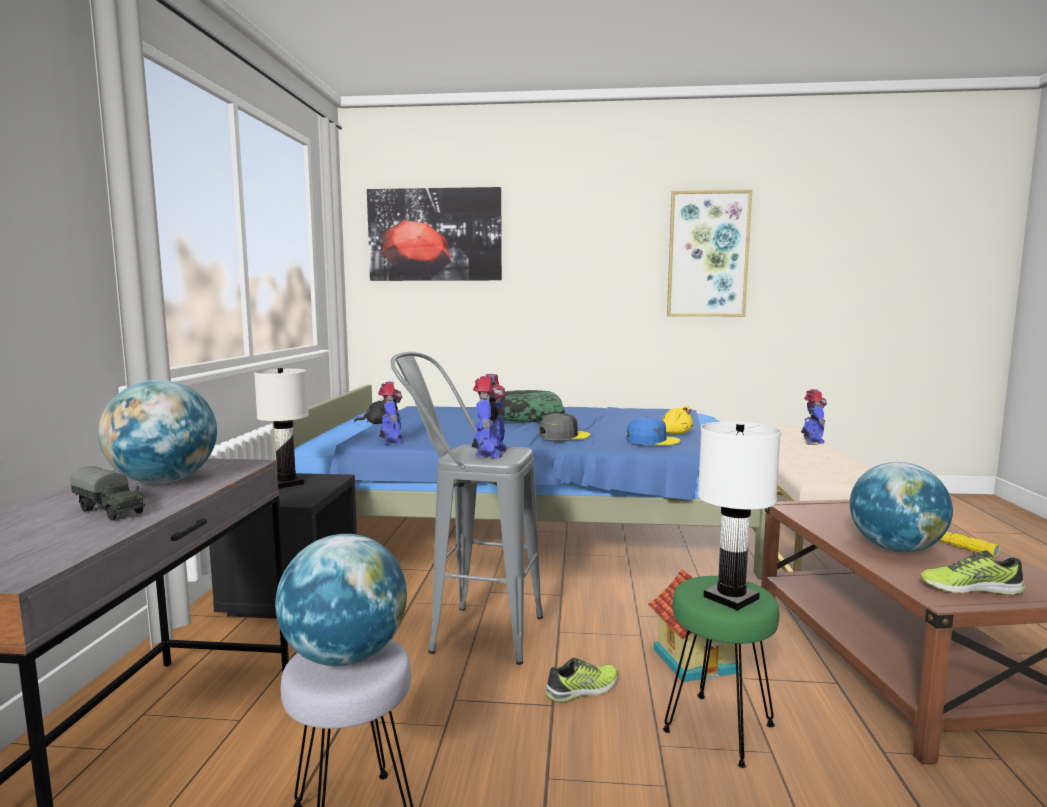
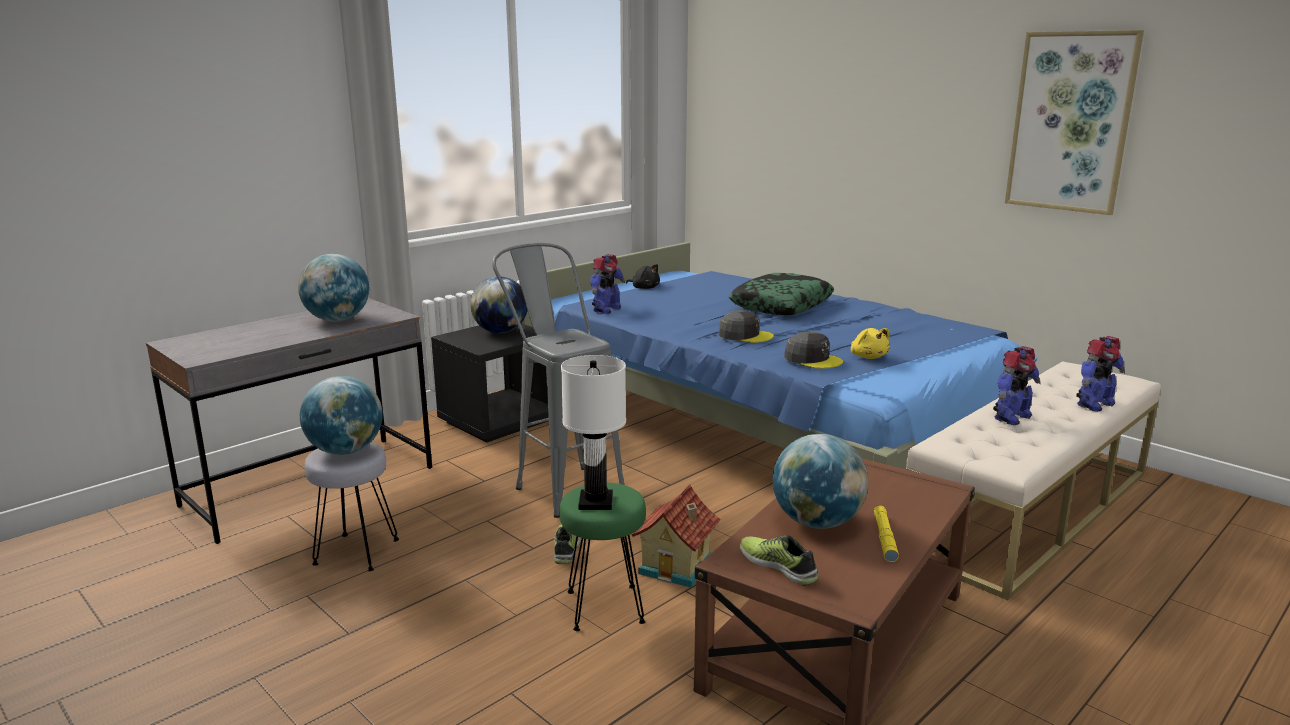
camera: 40 degrees right, 10 degrees up
(110, 511) = (283, 334): toy truck -> none
(287, 483) = (500, 332): white table lamp -> globe
(435, 235) = (764, 83): picture -> none
(489, 453) = (569, 341): toy robot -> toy robot (1011, 417)
(583, 690) = (566, 548): shoe -> shoe turned 105 degrees counterclockwise
(652, 440) = (812, 359): blue cap -> grey cap

